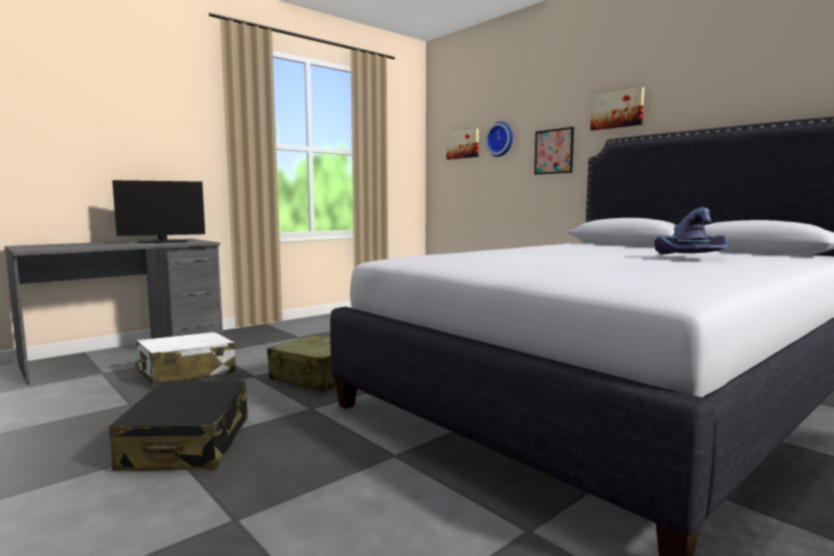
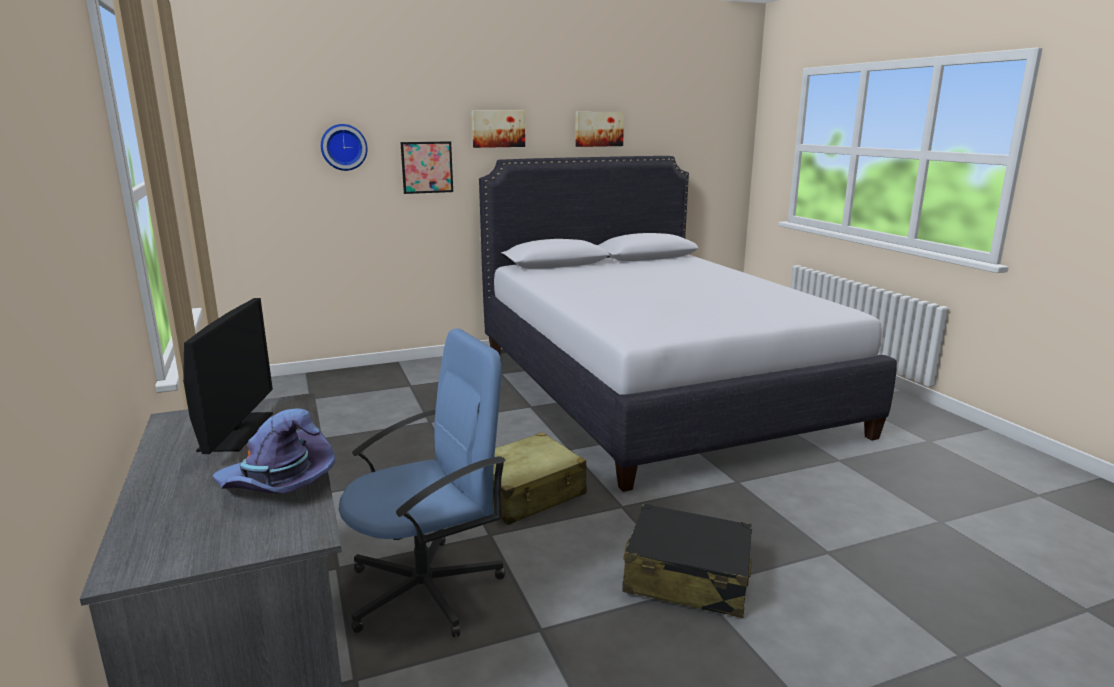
camera: 70 degrees left, 10 degrees up
(186, 372) = (427, 589): white suitcase -> blue office chair
(463, 144) = (271, 149): picture -> picture (598, 129)
(686, 258) = (678, 275): purple hat -> purple hat (276, 485)

